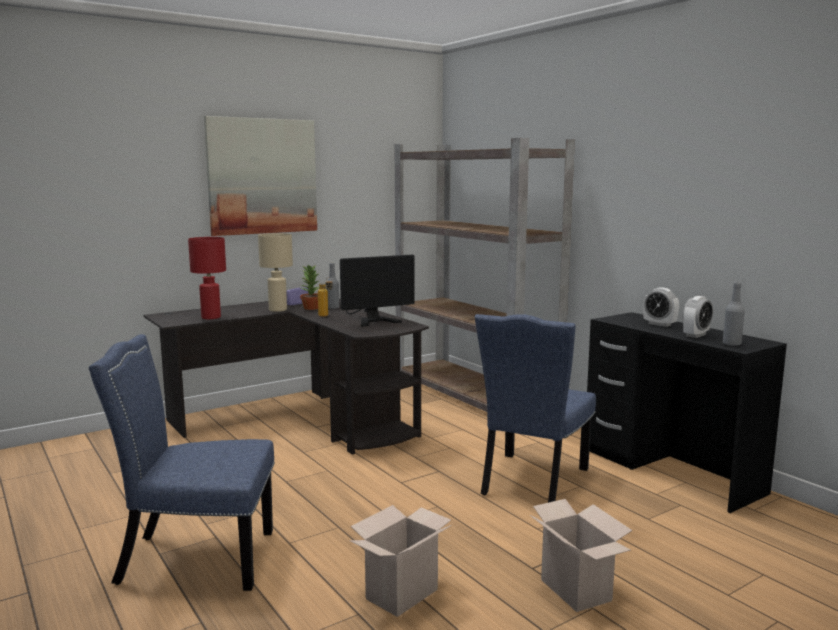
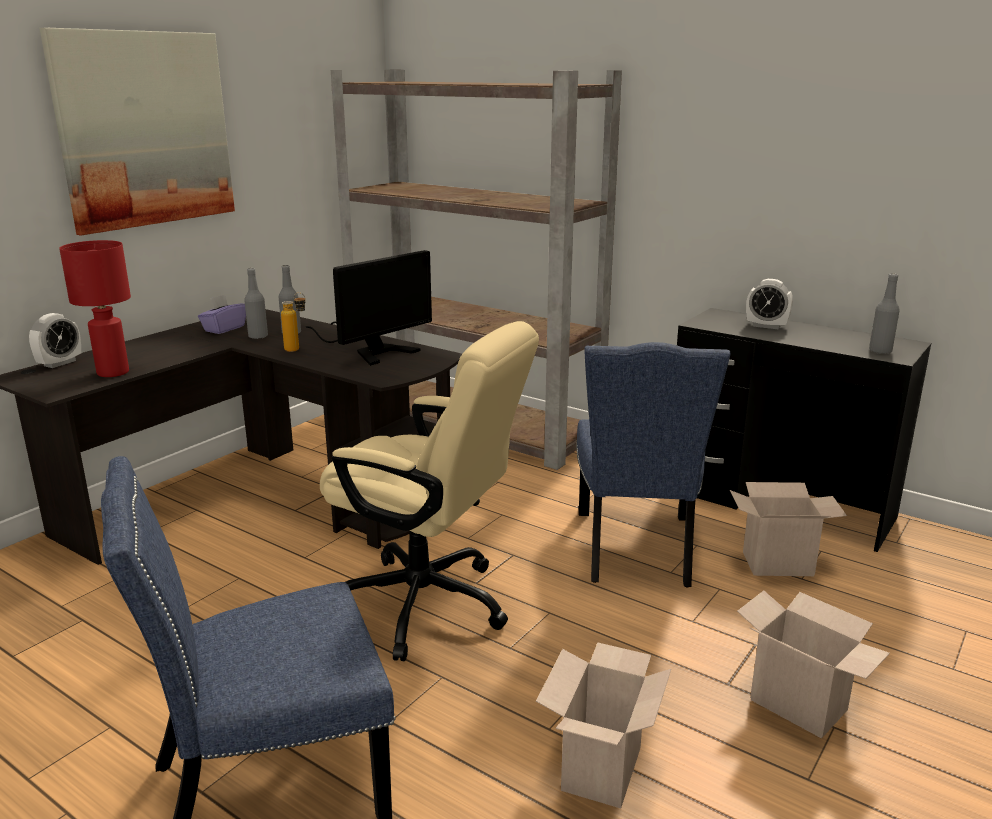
camera: 20 degrees left, 10 degrees up
(277, 310) = (208, 345): beige table lamp -> none
(311, 308) = (258, 336): potted plant -> grey bottle
(360, 490) = (430, 607): none -> beige office chair
(637, 506) = (779, 563): none -> cardboard box
(695, 335) = (826, 340): alarm clock -> alarm clock (60, 363)

